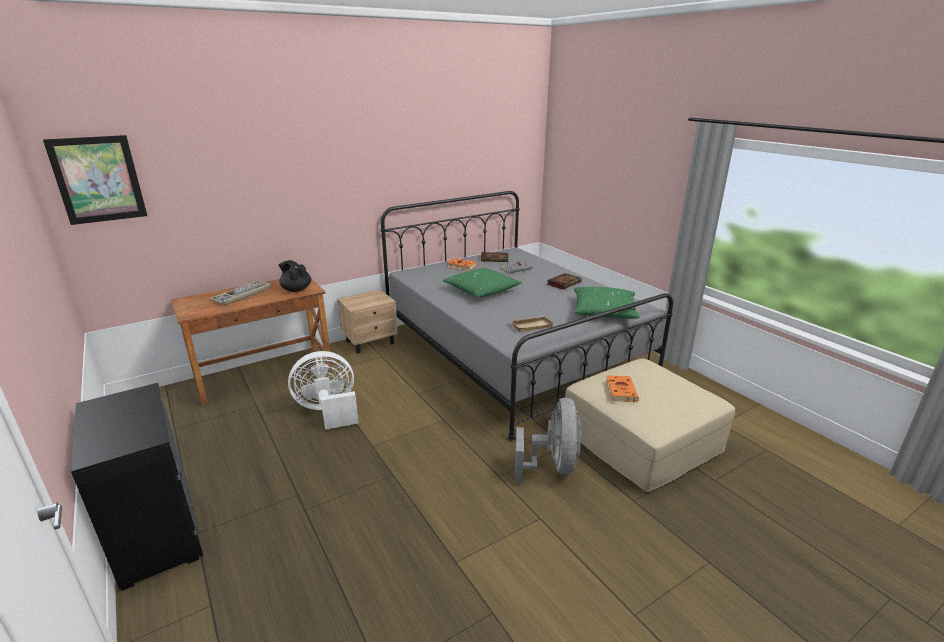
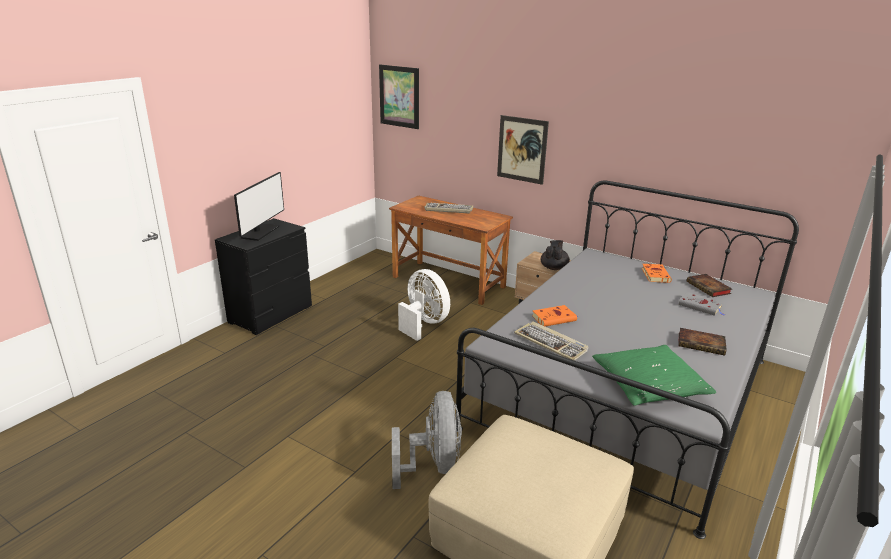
camera: 65 degrees right, 0 degrees up
(117, 421) = (260, 232): none -> monitor
(296, 289) = (477, 221): black teapot -> black teapot (554, 267)
(300, 202) = (522, 149): none -> picture
(481, 290) = (605, 299): green pillow -> none
(531, 325) = (551, 343): beige tray -> keyboard
(552, 466) = (433, 465): grey fan -> grey fan turned 75 degrees counterclockwise
(620, 390) = (514, 447): orange book -> orange book (555, 318)

